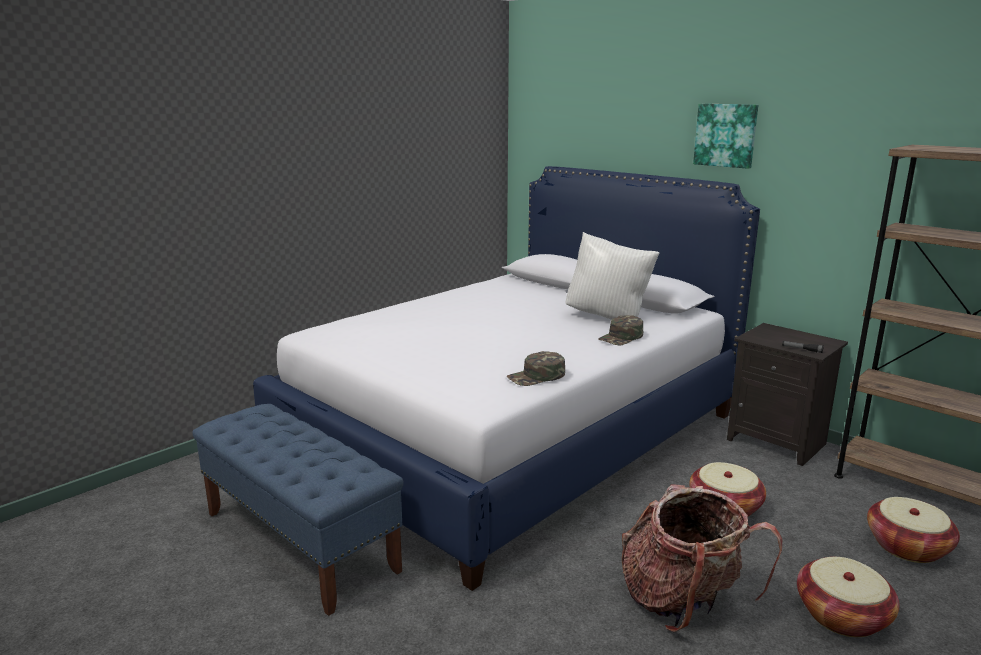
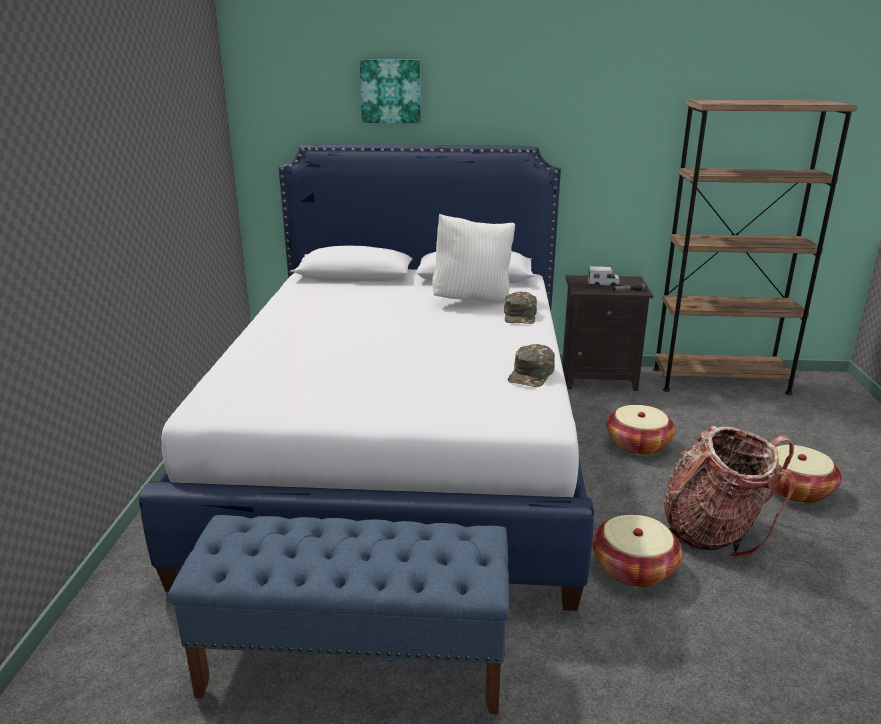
camera: 40 degrees left, 5 degrees up
(726, 135) = (514, 98): picture -> picture (391, 91)
(786, 338) = (603, 284): none -> toy truck
(907, 547) = (761, 425): basket -> basket (634, 568)

